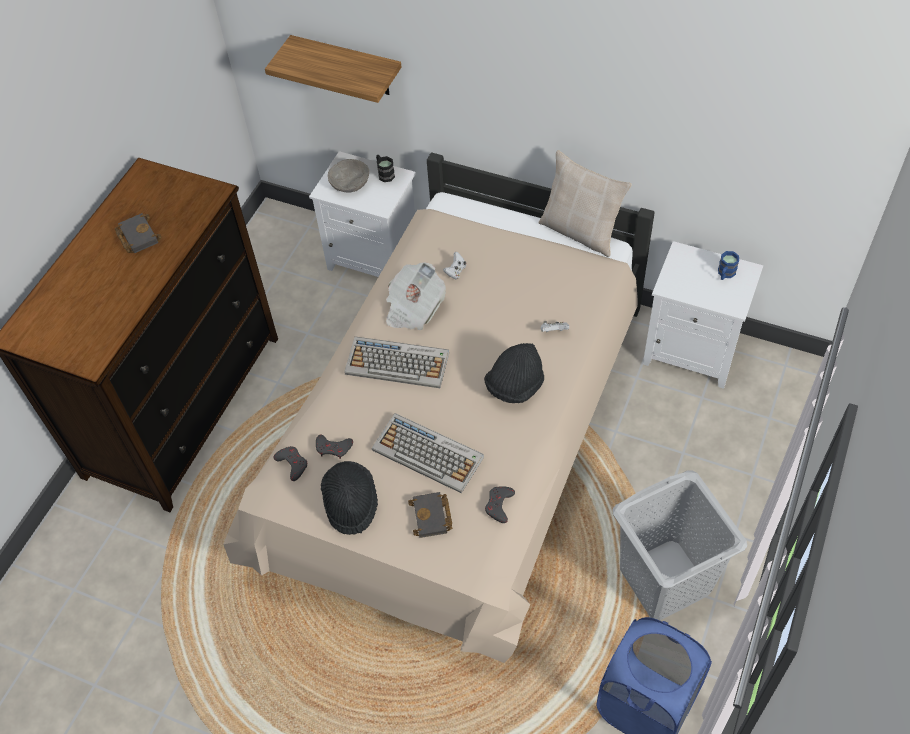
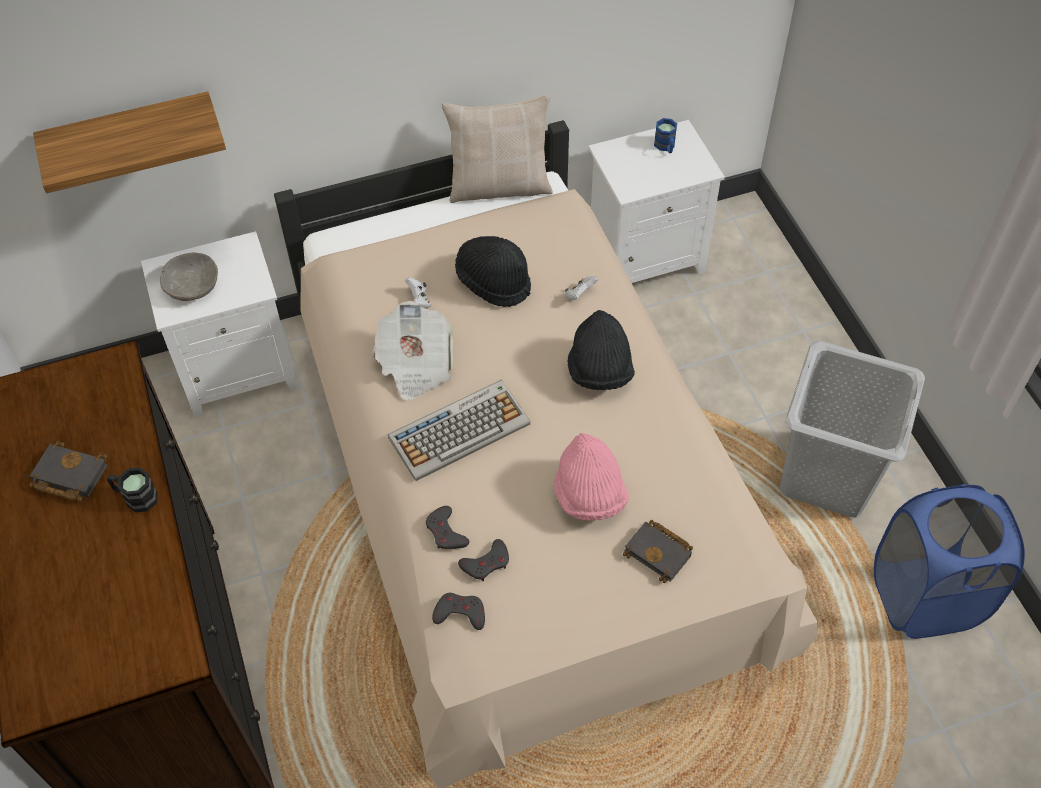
camera: 45 degrees left, 0 degrees up
(351, 504) = (566, 604): black hat -> black hat (494, 282)
(384, 173) = (223, 253): black mug -> black mug (135, 497)
(429, 453) = (589, 495): keyboard -> pink hat
(499, 505) = (707, 492): grey game controller -> grey game controller (446, 532)

